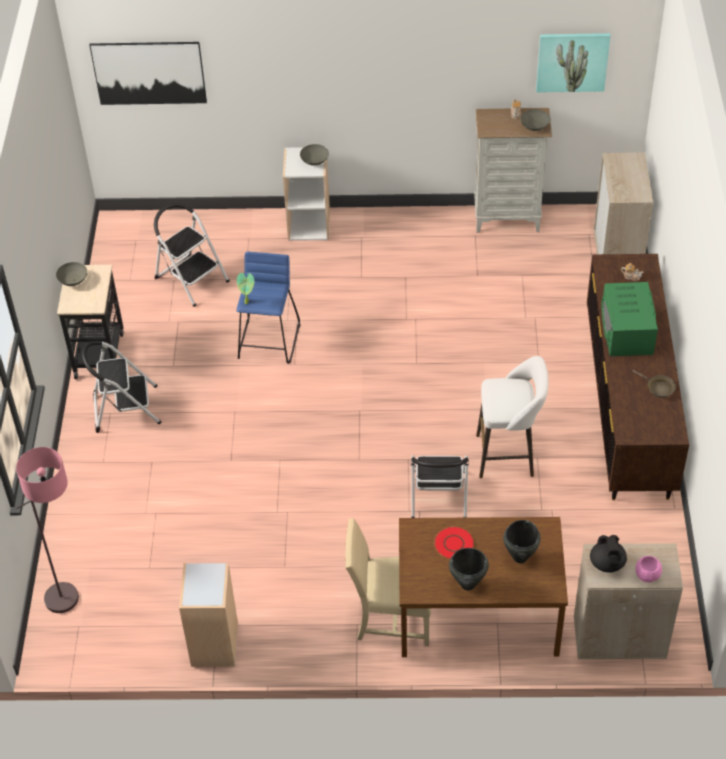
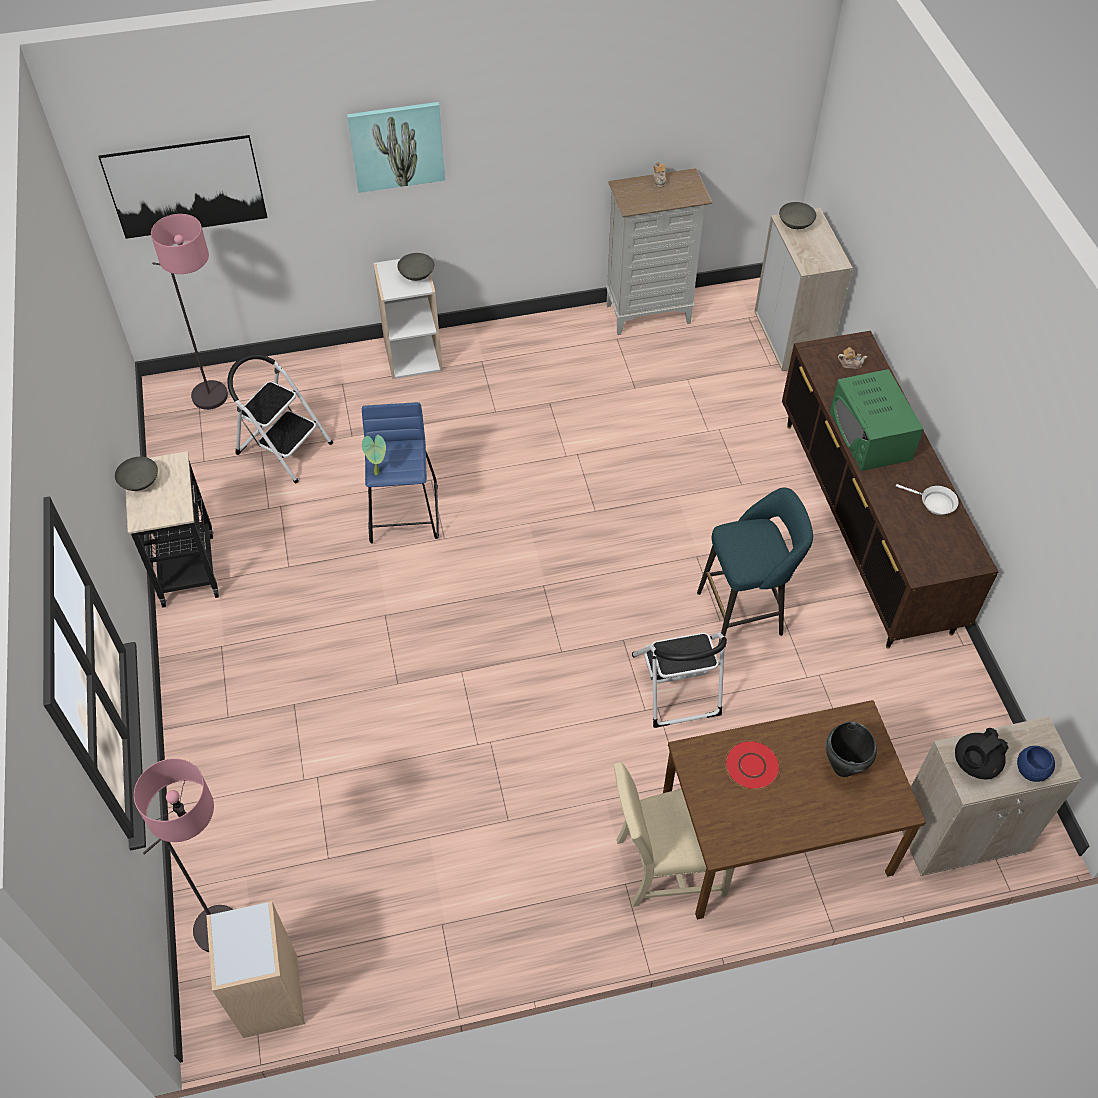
camera: 15 degrees left, 5 degrees up
(124, 409) = (238, 637): step ladder -> none
(153, 235) = (220, 398): none -> pink floor lamp
(214, 645) = (445, 955): bookcase -> bookcase (270, 997)
(468, 584) = (789, 821): black cooking pot -> none
(509, 455) = (745, 612): white stool -> turquoise stool
(534, 127) = (687, 194): grey bowl -> grey bowl (795, 225)
(572, 62) = (726, 104): picture -> picture (397, 146)
(607, 564) = (975, 764): black teapot -> black teapot turned 75 degrees clockwise
(647, 575) = (1031, 770): pink bowl -> blue bowl
(658, 388) = (934, 503): brown frying pan -> white frying pan

